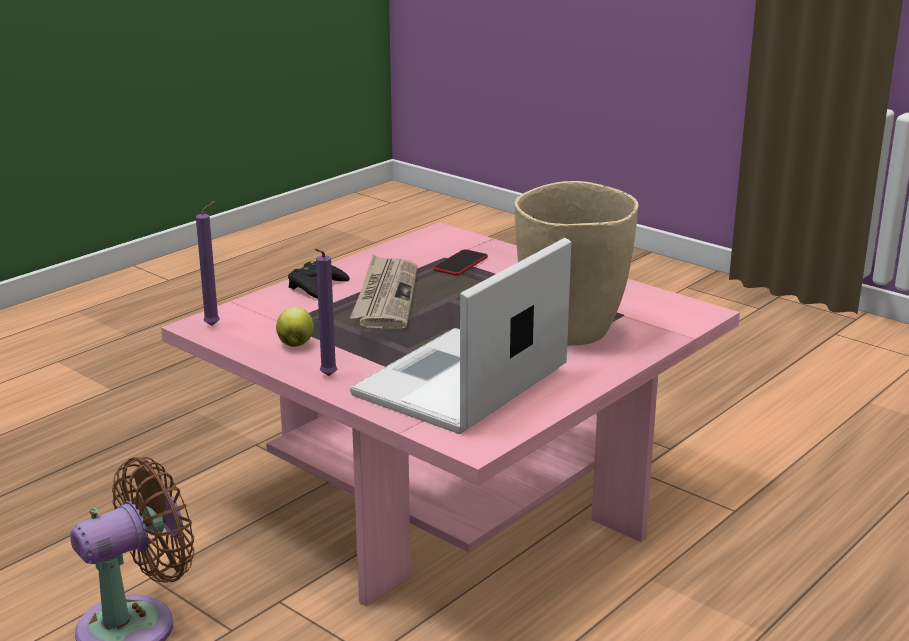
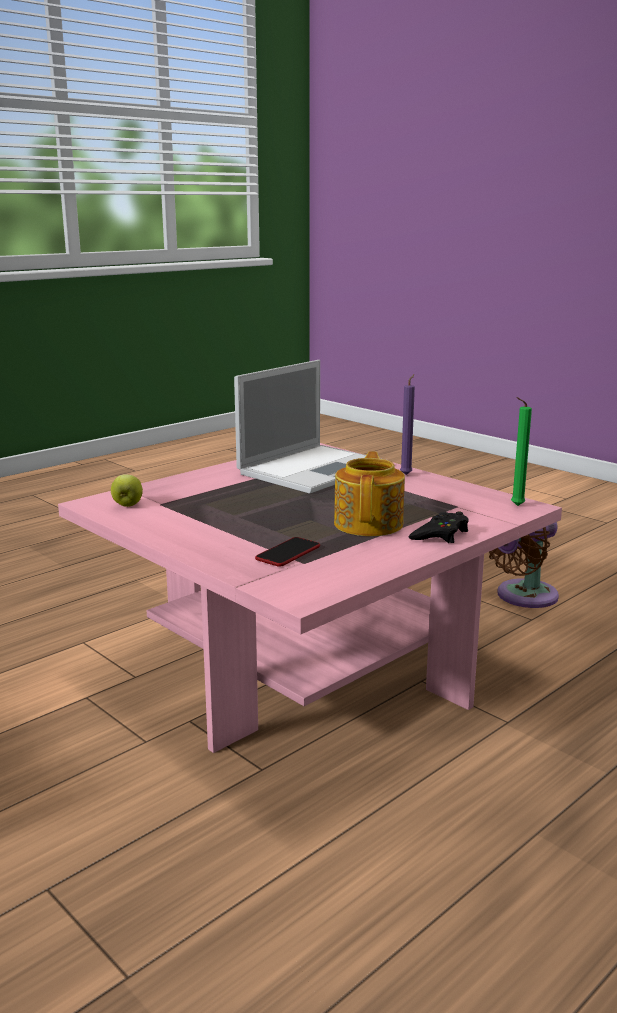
camera: 175 degrees left, 5 degrees down
(214, 325) = (515, 506): purple candle -> green candle
(295, 344) = (438, 492): apple -> apple (127, 505)
(385, 296) = (369, 523): newspaper -> teapot
(571, 332) = (215, 493): beige vase -> none

